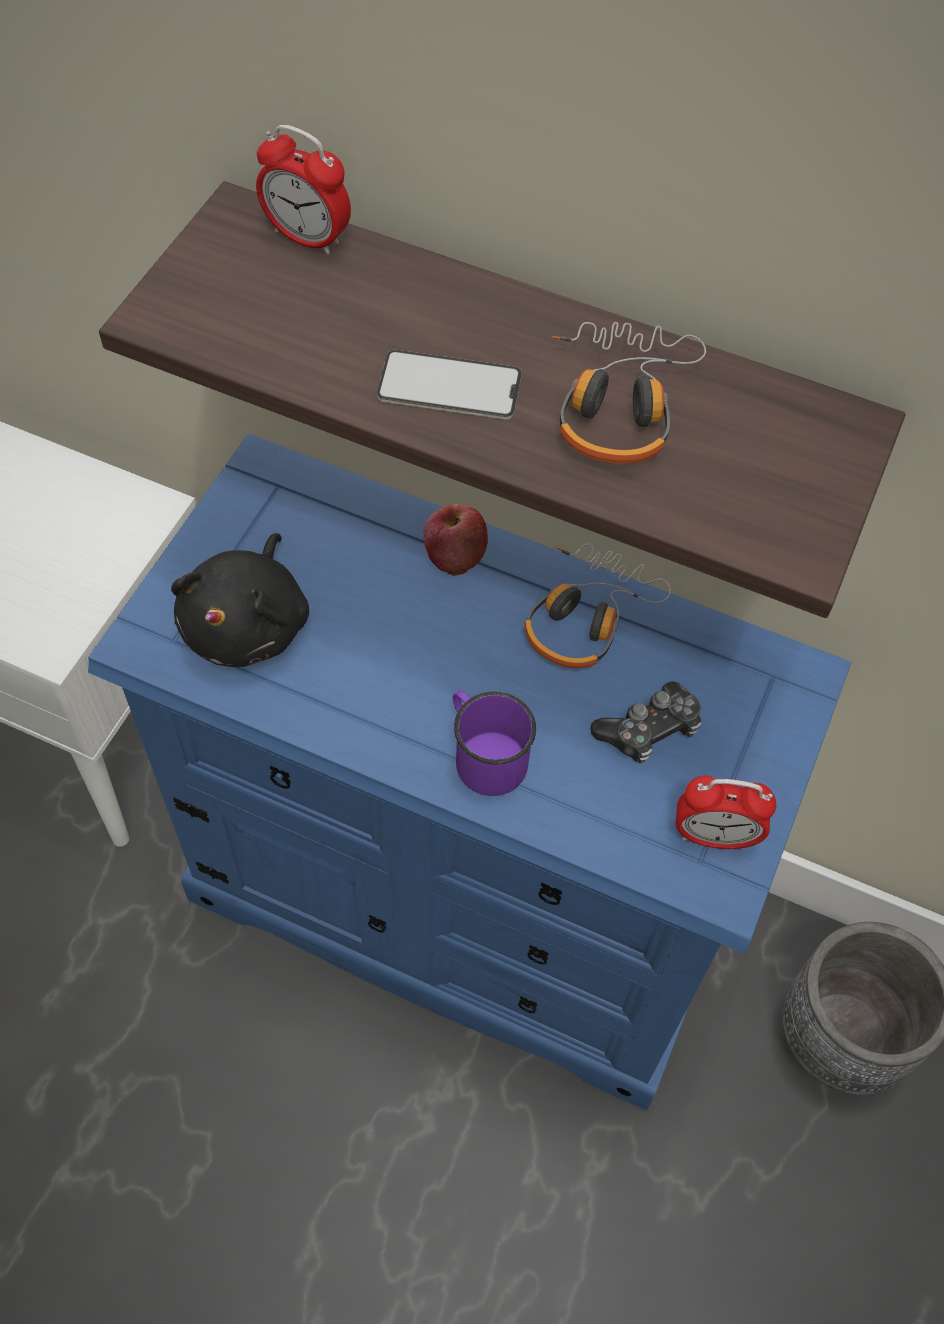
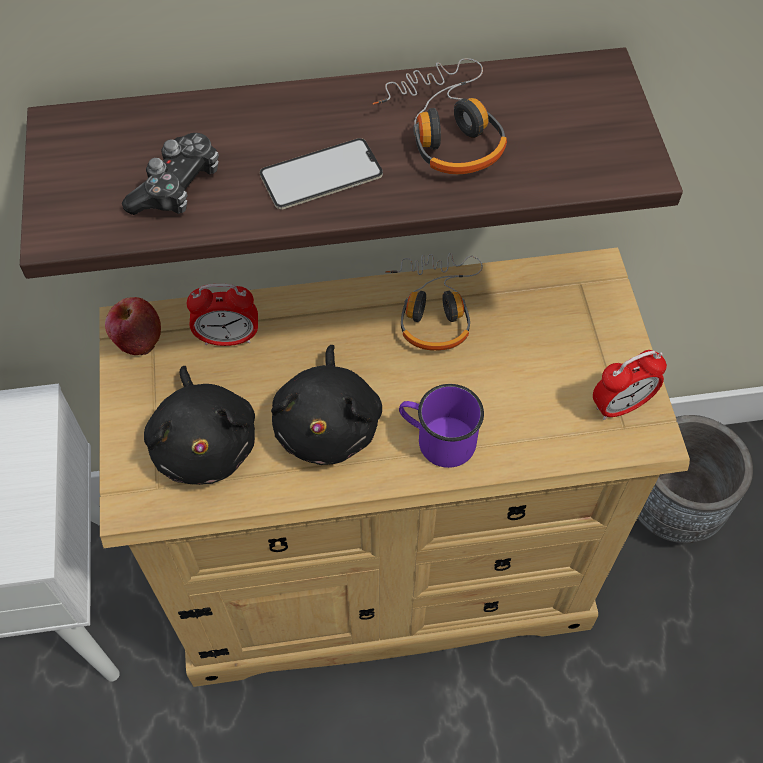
camera: 30 degrees left, 0 degrees up
(307, 238) = (129, 119): alarm clock -> alarm clock (228, 338)
(383, 675) = (328, 424): none -> black plush toy
(454, 554) = (315, 314): apple -> apple (137, 339)
(460, 899) = (382, 568): blue dresser -> beige dresser
(649, 730) = (530, 361): game controller -> game controller (177, 187)

